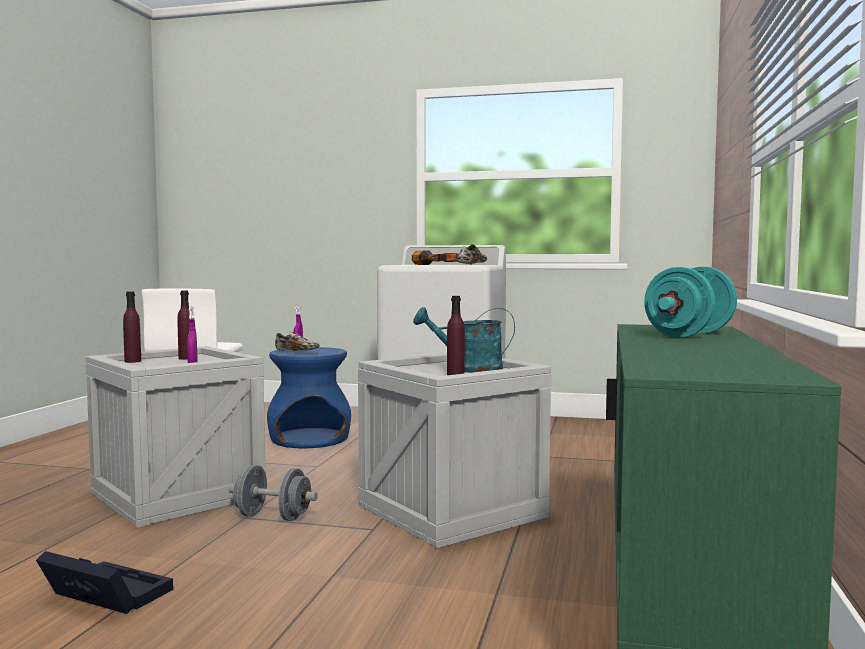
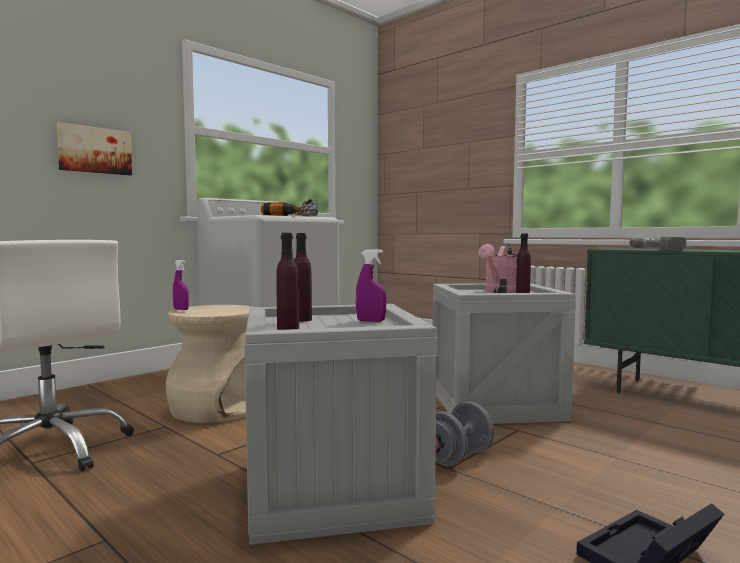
camera: 60 degrees left, 0 degrees up
(297, 352) = (211, 311): shoe -> none
(310, 439) = (215, 409): blue stool -> beige stool
(336, 209) = (94, 150): none -> picture
(469, 369) = (499, 291): turquoise watering can -> pink watering can
(689, 334) = (663, 249): turquoise dumbbell -> power drill

